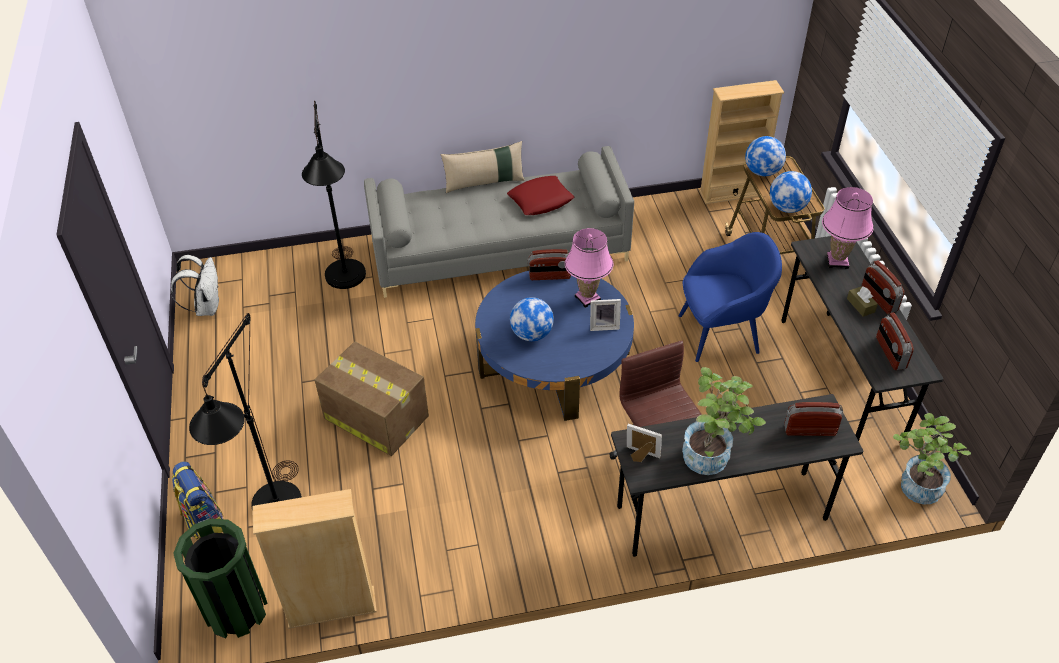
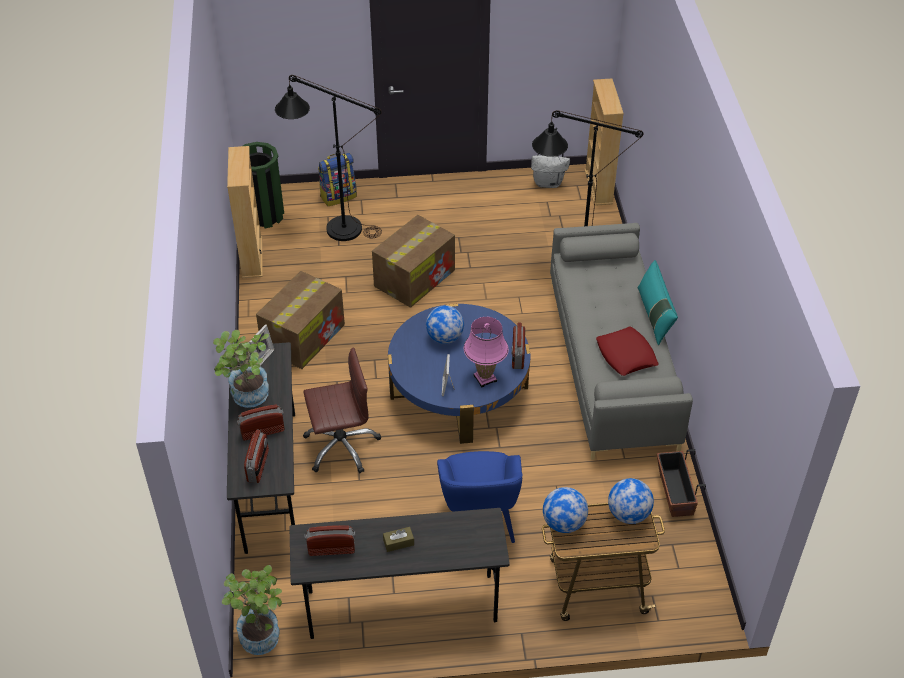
camera: 95 degrees right, 0 degrees up
(484, 182) = (654, 316): beige pillow -> turquoise pillow
(485, 518) = (304, 336): none -> cardboard box
(652, 210) = (674, 492): none -> planter
(731, 193) = (706, 573): beige bookcase -> beige bookcase (598, 187)
(837, 261) = (465, 539): pink table lamp -> none
(878, 299) = (405, 560): radio -> radio (262, 431)

